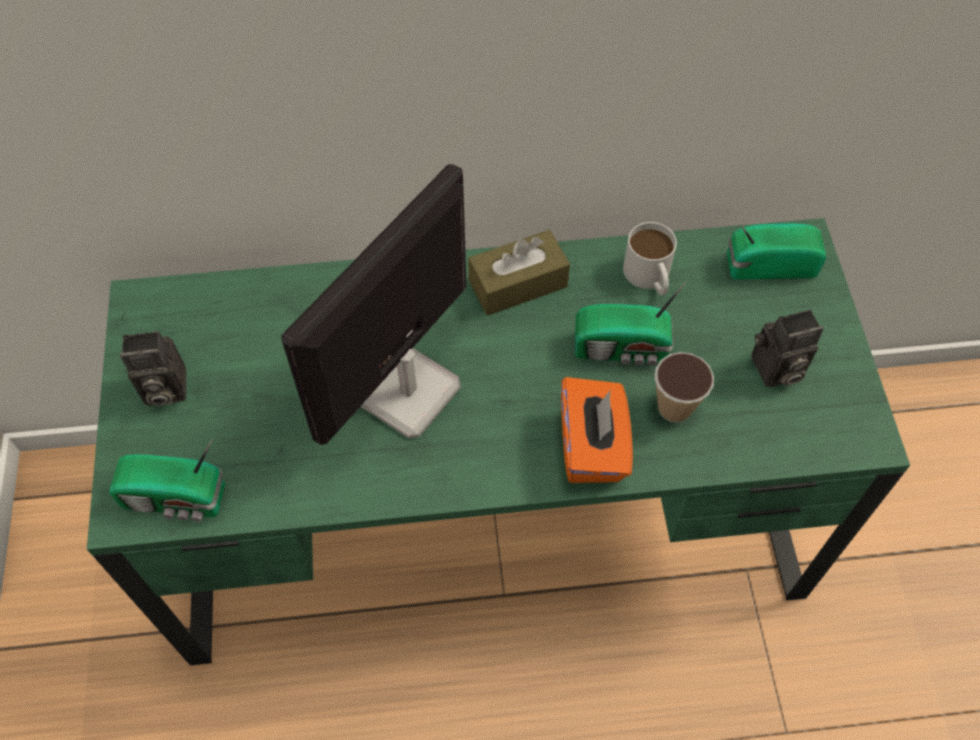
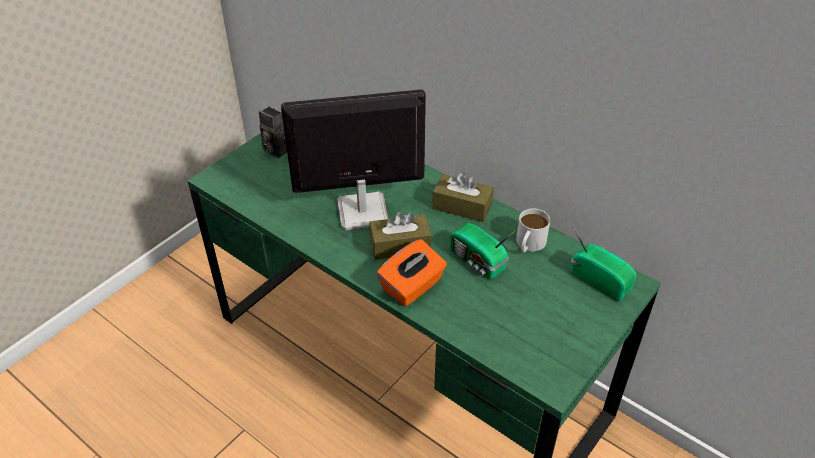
camera: 45 degrees right, 15 degrees down
(177, 499) = (234, 186): radio -> none
(511, 401) = (400, 245): none -> brown tissue box
(674, 408) = (470, 300): cup -> none
(775, 370) = (542, 323): camera -> none

